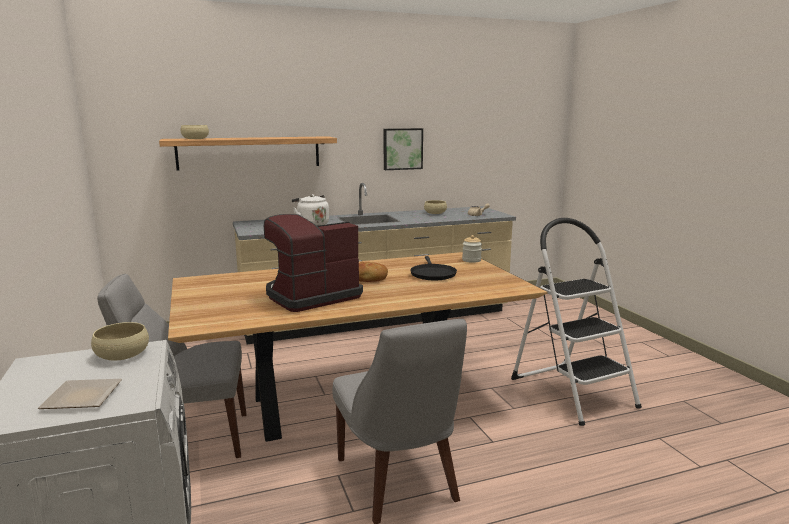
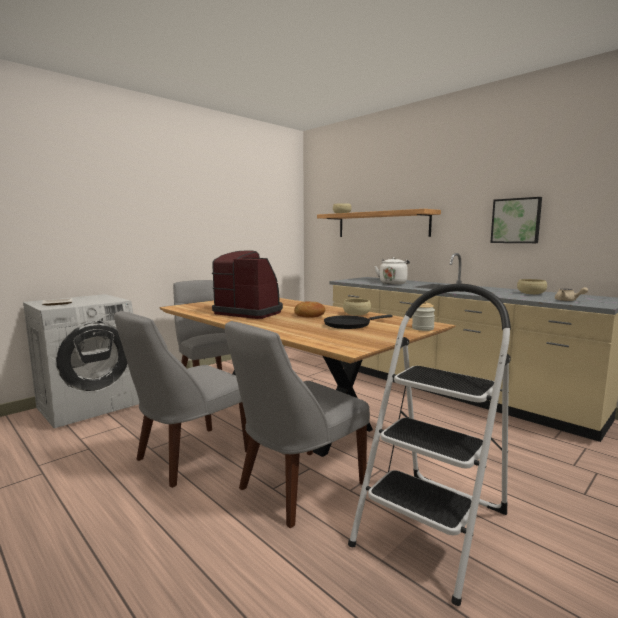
camera: 65 degrees right, 5 degrees down
(122, 354) = (109, 299): beige bowl -> beige bowl (356, 314)
(498, 430) = (297, 488): none -> grey chair

